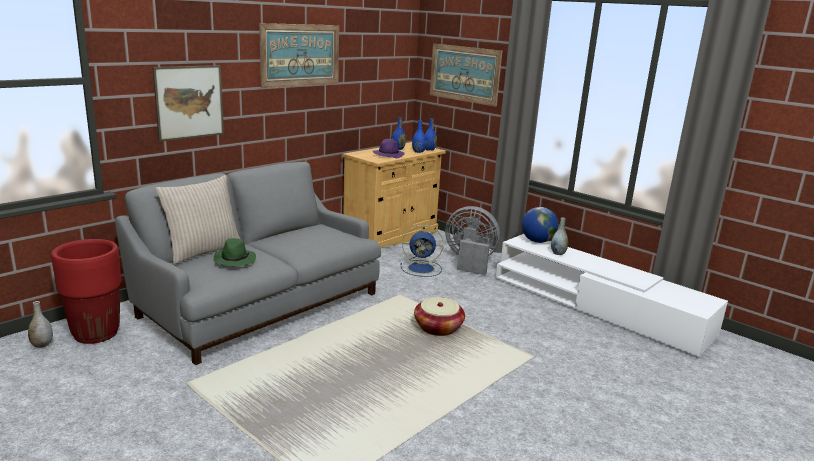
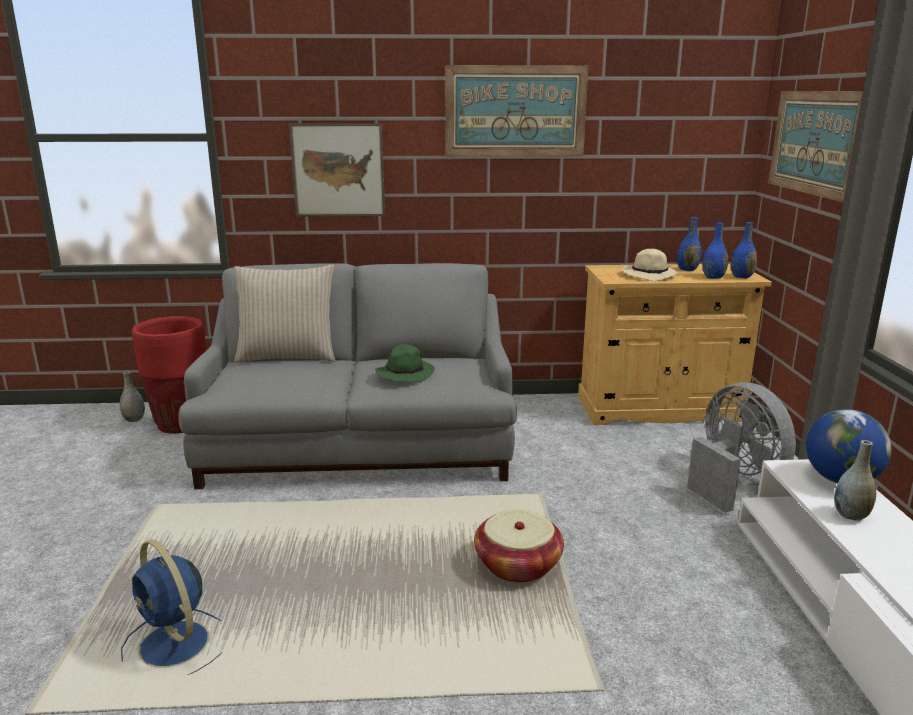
camera: 45 degrees right, 0 degrees up
(234, 260) = (287, 374): green hat -> green hat (405, 373)
(388, 155) = (650, 275): purple hat -> beige hat
(422, 268) = (634, 468): blue fan -> blue fan (176, 646)

